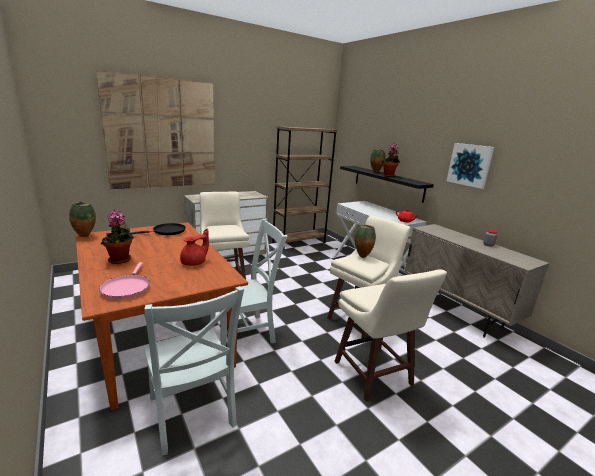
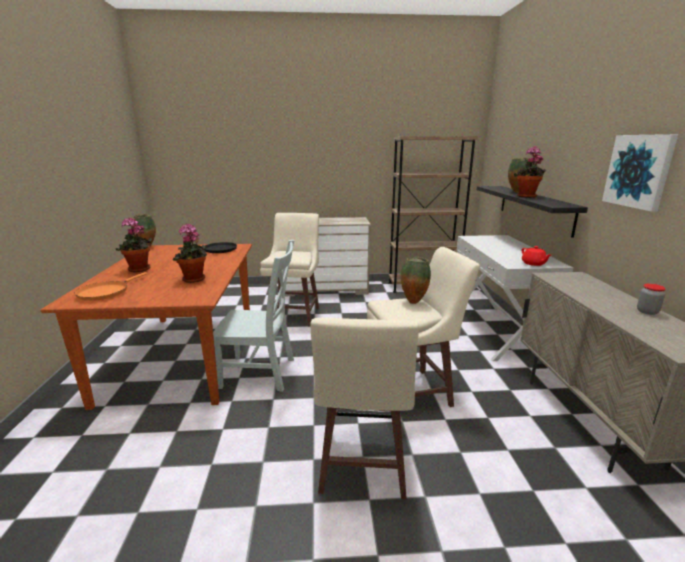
camera: 30 degrees right, 0 degrees up
(126, 288) = (105, 292): pink frying pan -> orange frying pan
(162, 134) = (259, 152): picture -> none
(191, 414) = (136, 437): grey chair -> none
(194, 263) = (194, 280): red teapot -> potted plant

